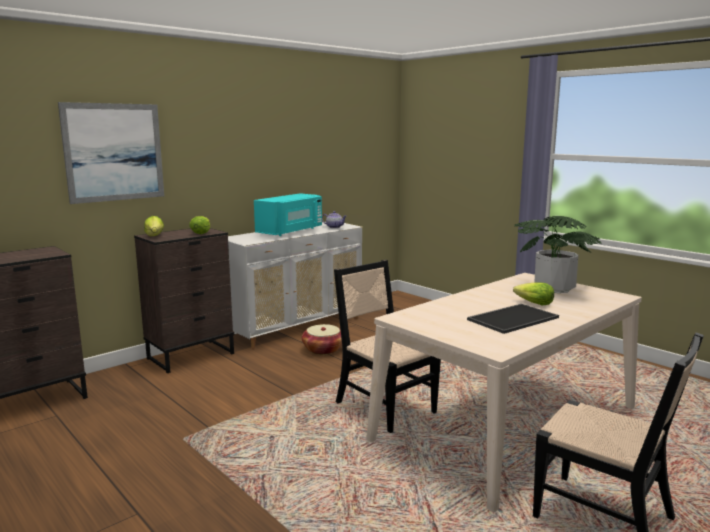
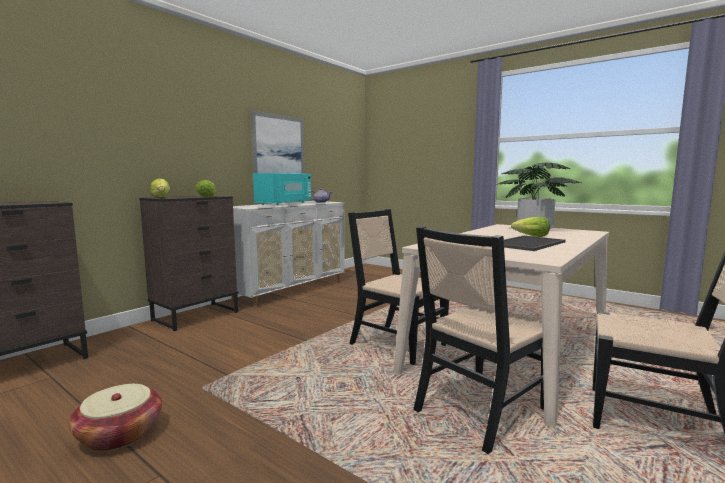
camera: 10 degrees left, 5 degrees down
(114, 152) = (120, 114): picture -> picture (279, 149)
(323, 349) = (320, 304): basket -> basket (120, 434)
(432, 488) = (480, 410): none -> chair

